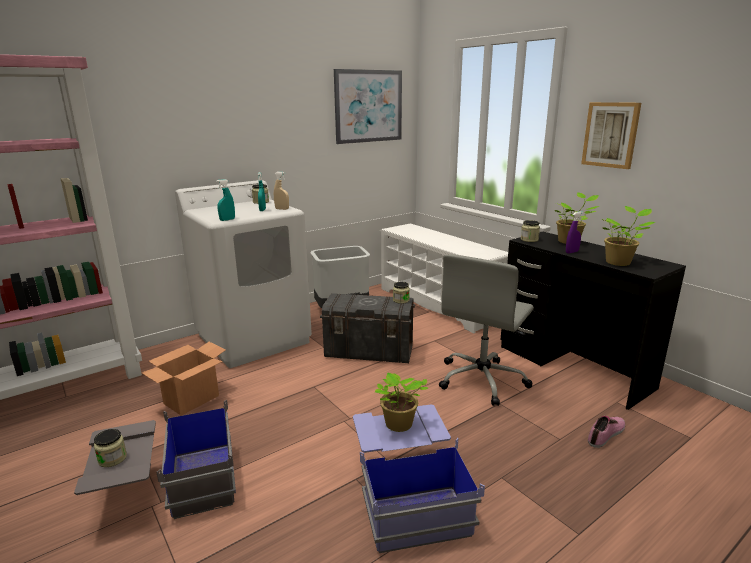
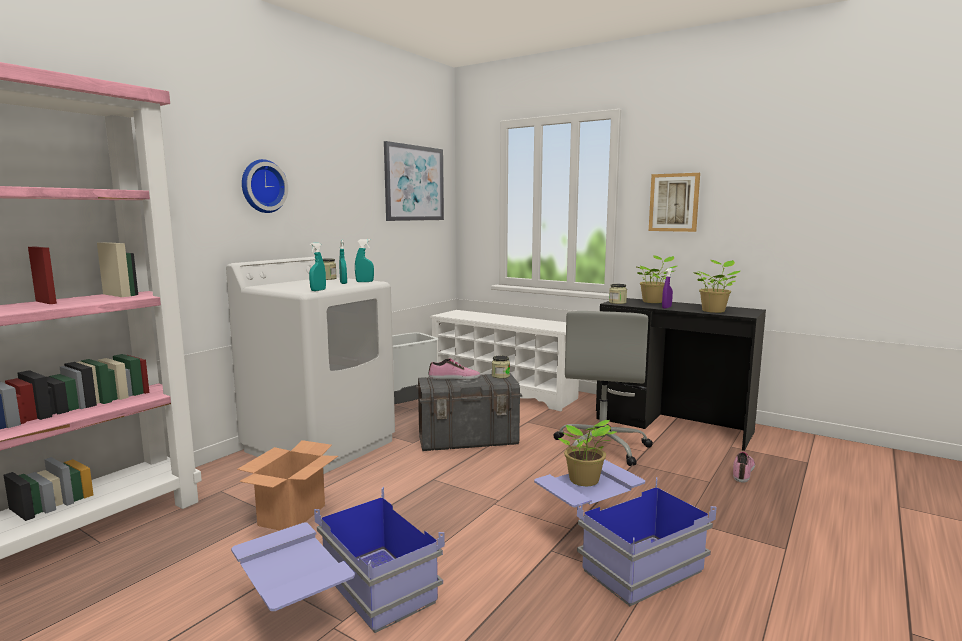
camera: 20 degrees left, 10 degrees down
(112, 458) = (284, 569): jar -> none
(168, 489) = (340, 606): grey storage box -> blue storage box
(207, 121) = (262, 186): none -> wall clock
(282, 209) = (364, 282): beige spray bottle -> turquoise spray bottle
(359, 297) = (454, 378): none -> shoe

